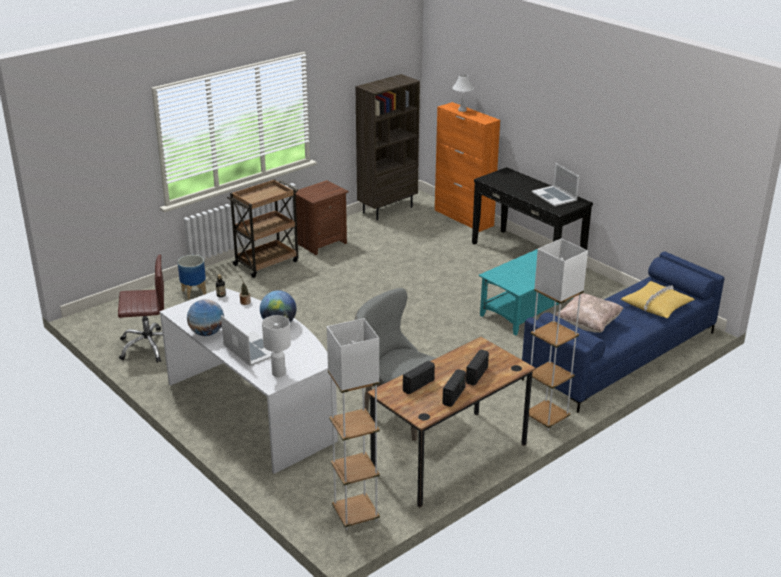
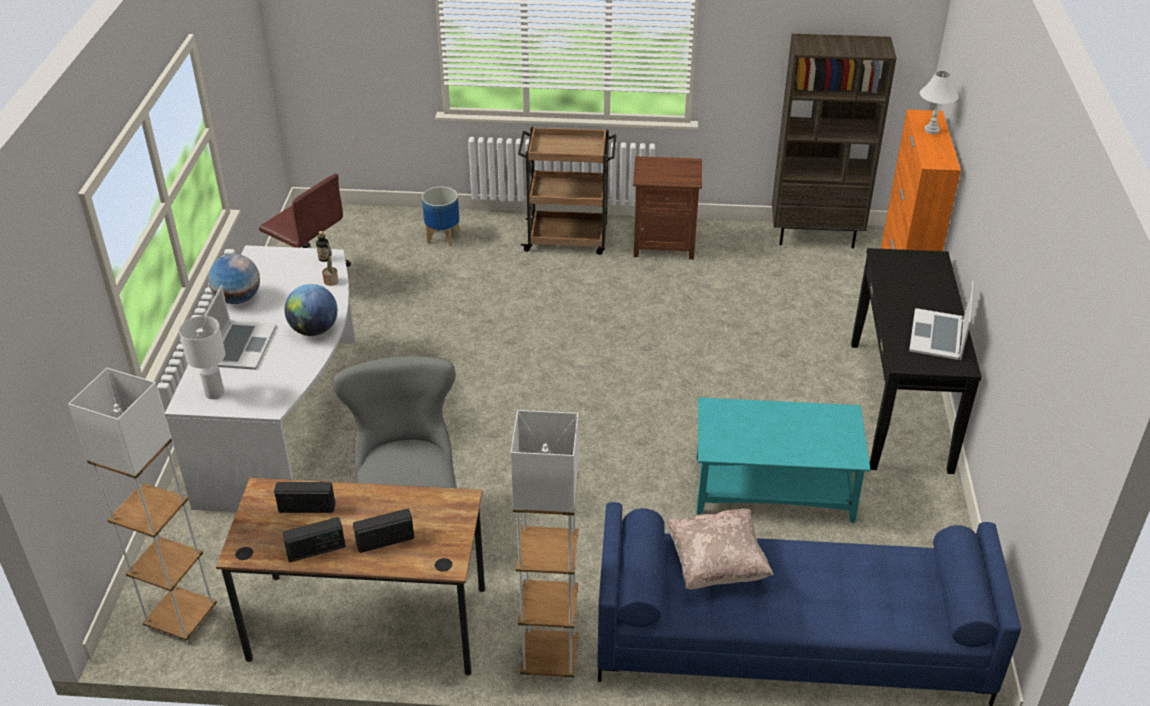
camera: 45 degrees right, 10 degrees up
(657, 305) = (868, 603): yellow pillow -> none

